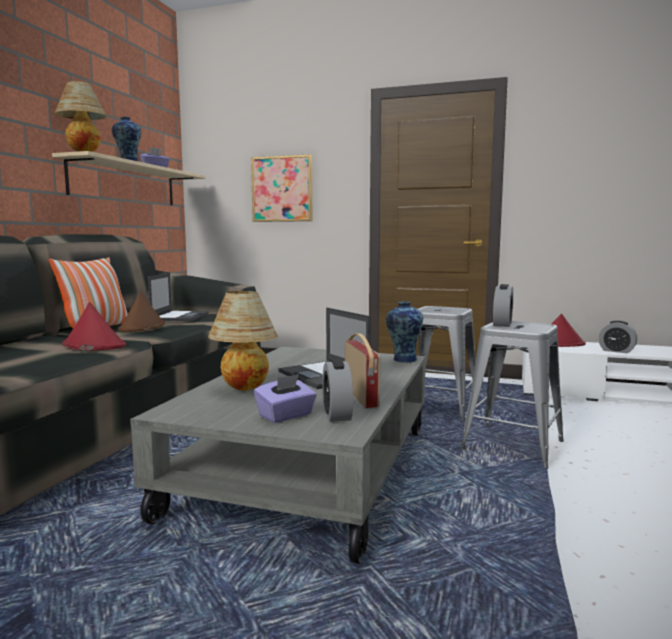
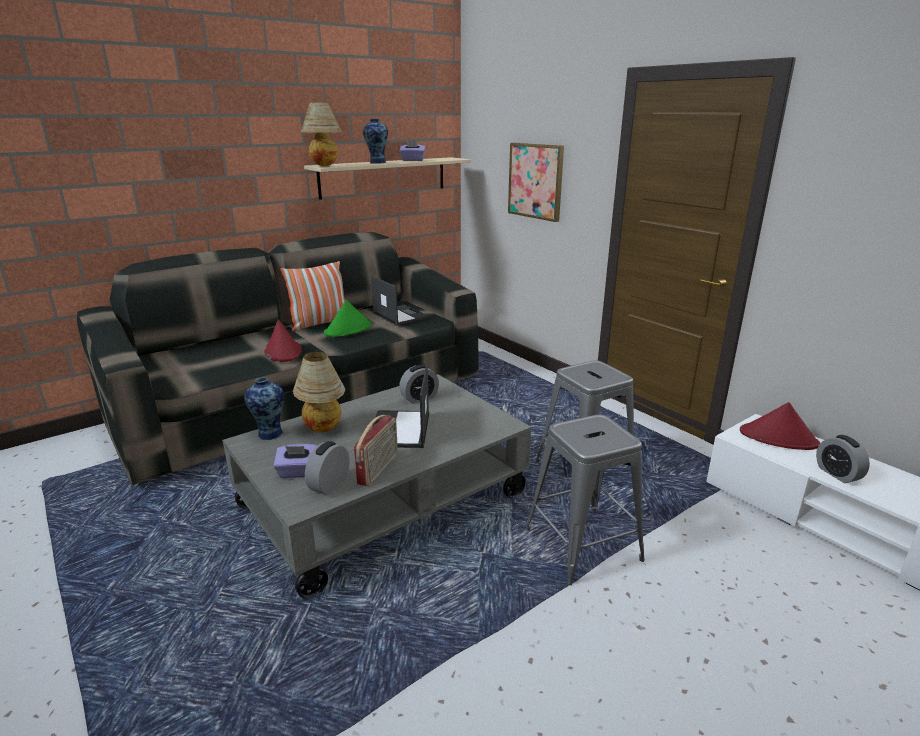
camera: 35 degrees right, 15 degrees up
(142, 327) = (348, 329): brown hat -> green hat
(180, 316) = (400, 315): laptop -> laptop turned 75 degrees counterclockwise
(403, 360) = (499, 427): vase -> vase (269, 433)
(502, 324) = (583, 425): alarm clock -> alarm clock (419, 398)

